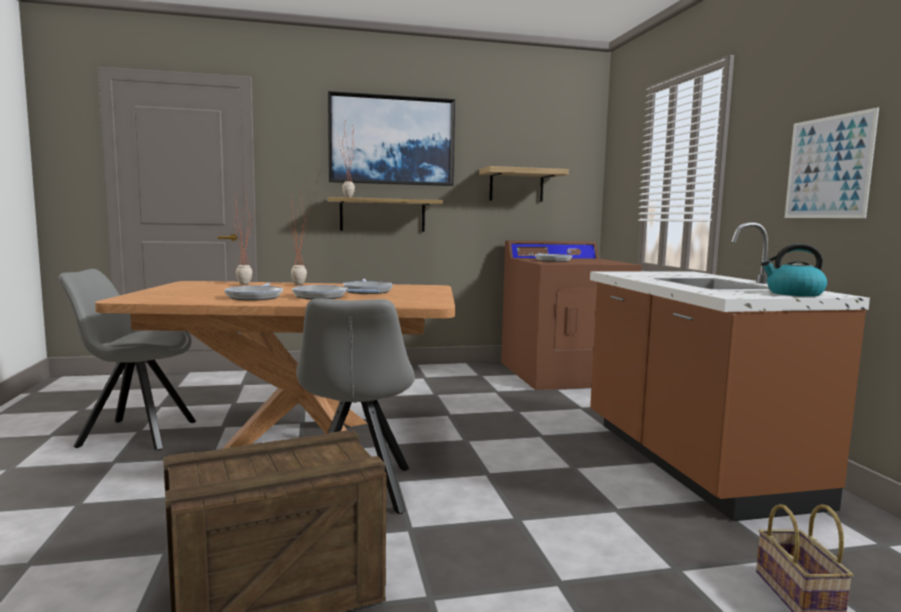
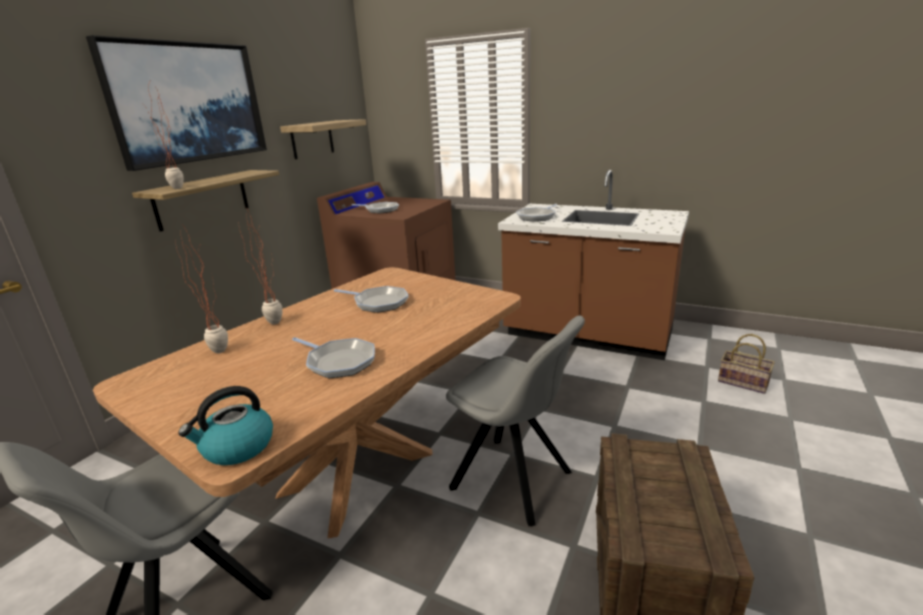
camera: 50 degrees left, 15 degrees up
(324, 296) = (389, 328): frying pan -> frying pan (537, 217)
(793, 293) = (667, 218): kettle -> kettle (237, 447)
(828, 167) = (630, 126): picture -> none

